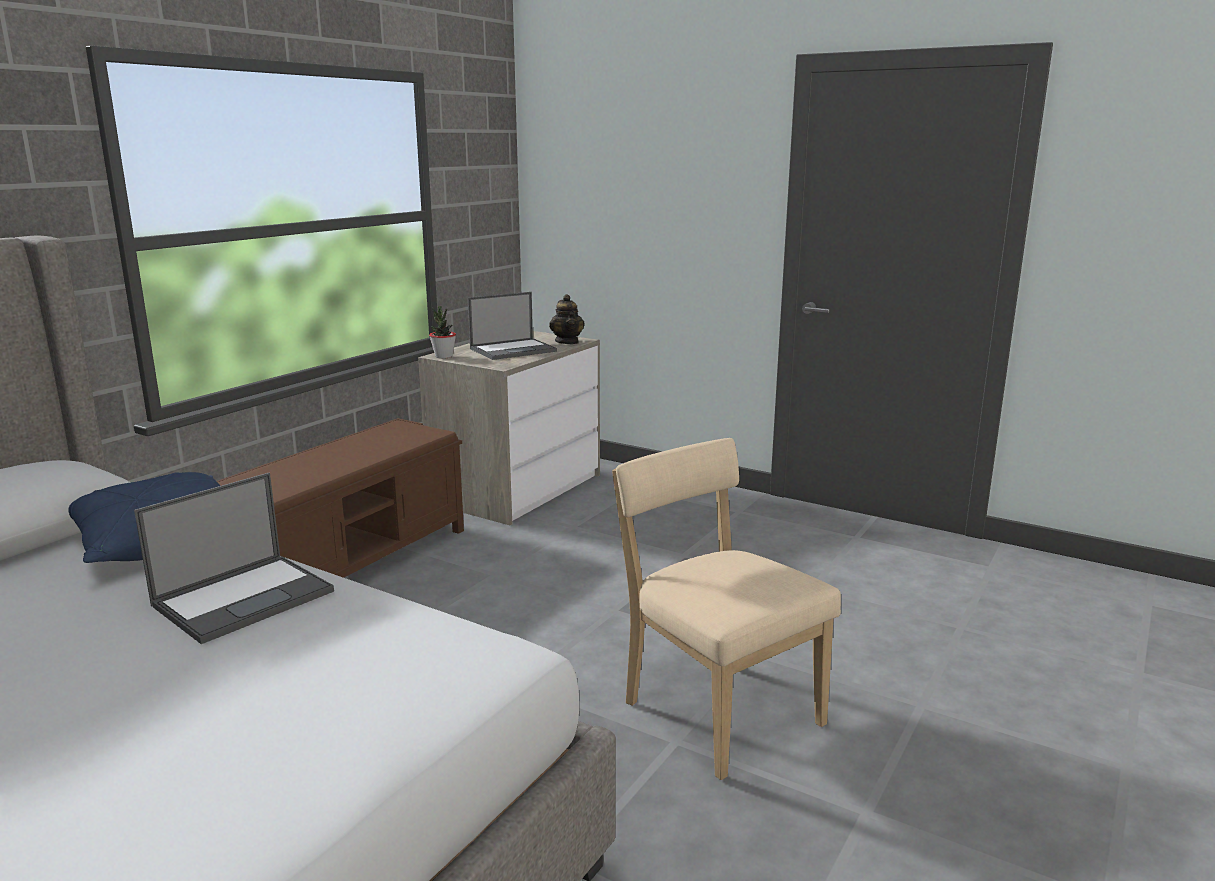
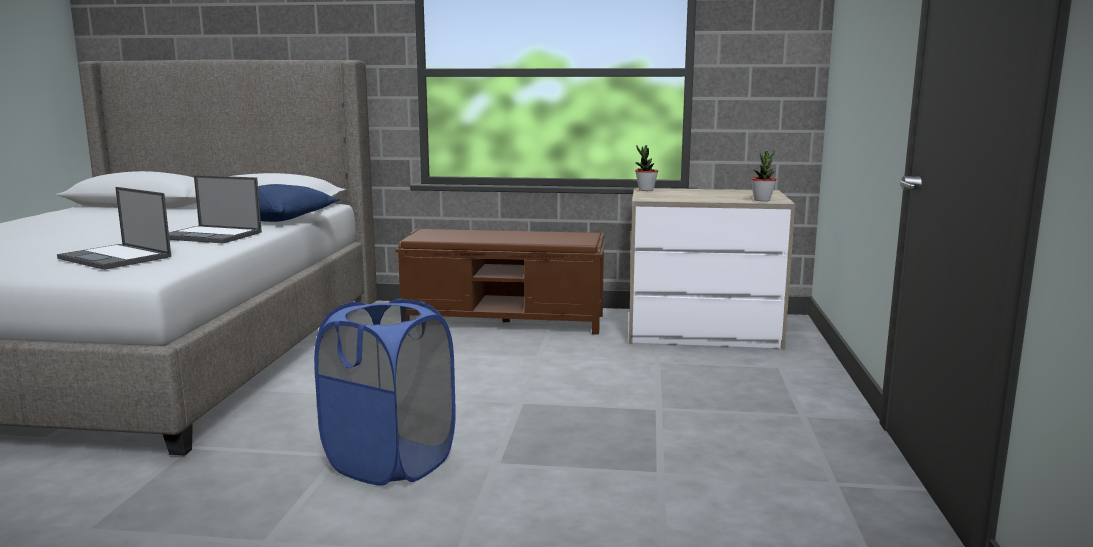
camera: 65 degrees right, 5 degrees down
(514, 350) = (702, 196): laptop -> laptop (116, 258)
(567, 342) = (762, 200): teapot -> potted plant
(716, 710) = (390, 462): beige chair -> blue laundry basket

